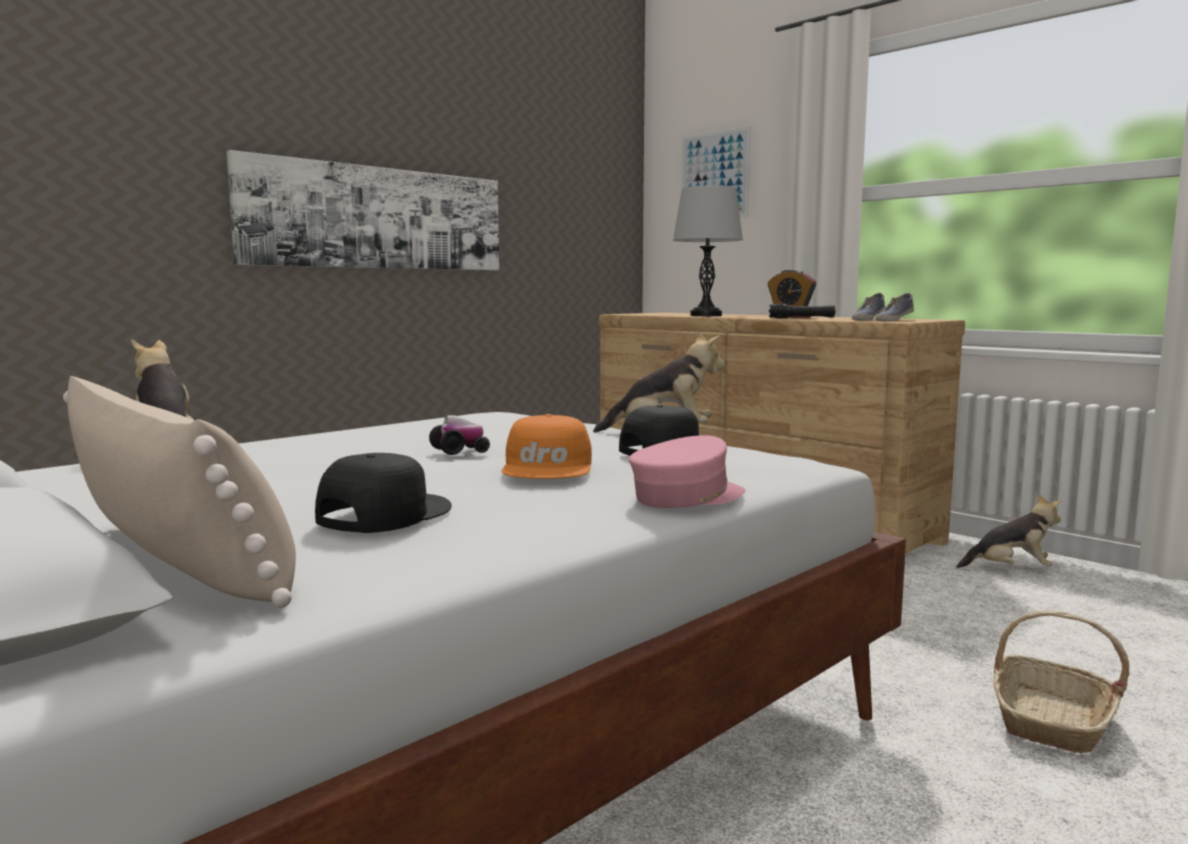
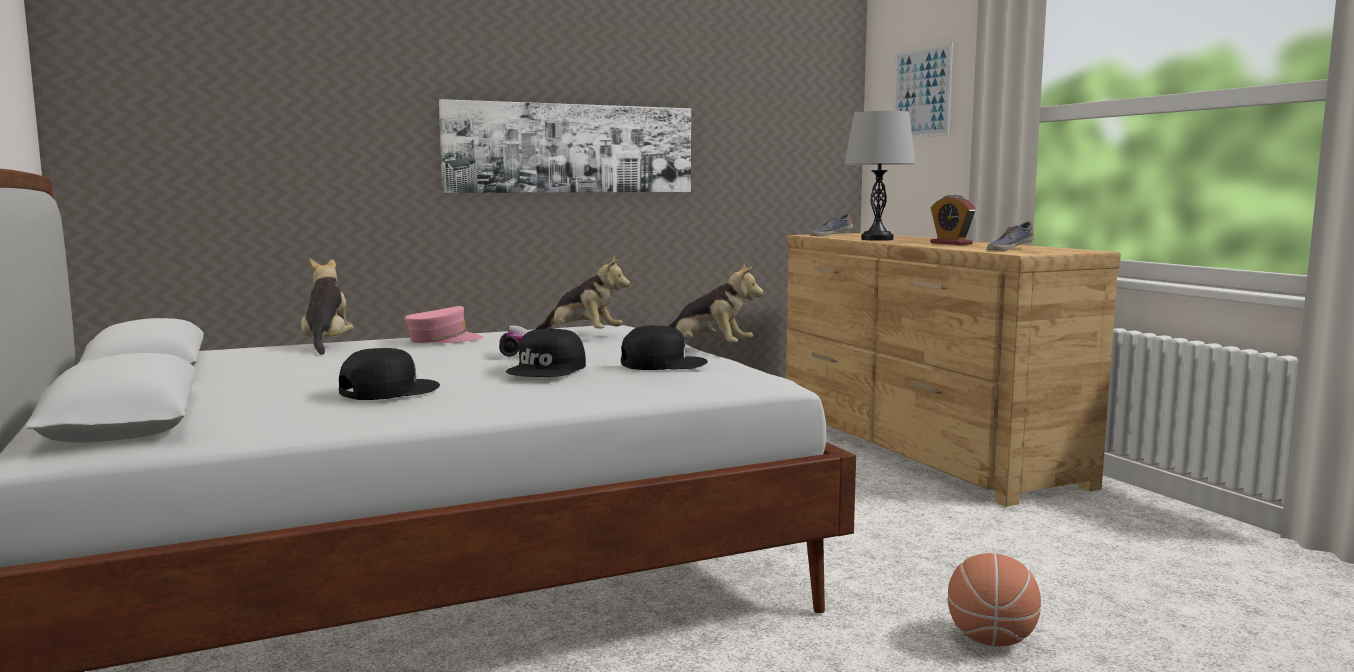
camera: 20 degrees right, 0 degrees up
(180, 561) = (243, 405): beige pillow -> none
(549, 467) = (548, 369): orange cap -> black cap
(687, 497) = (608, 397): pink cap -> pink cap (443, 340)
(801, 318) = (951, 245): black flashlight -> none
(893, 320) = (1027, 251): shoe -> shoe (830, 235)
(1010, 569) = (1137, 520): plush toy -> plush toy (582, 335)
(1051, 721) = (991, 640): basket -> basketball

